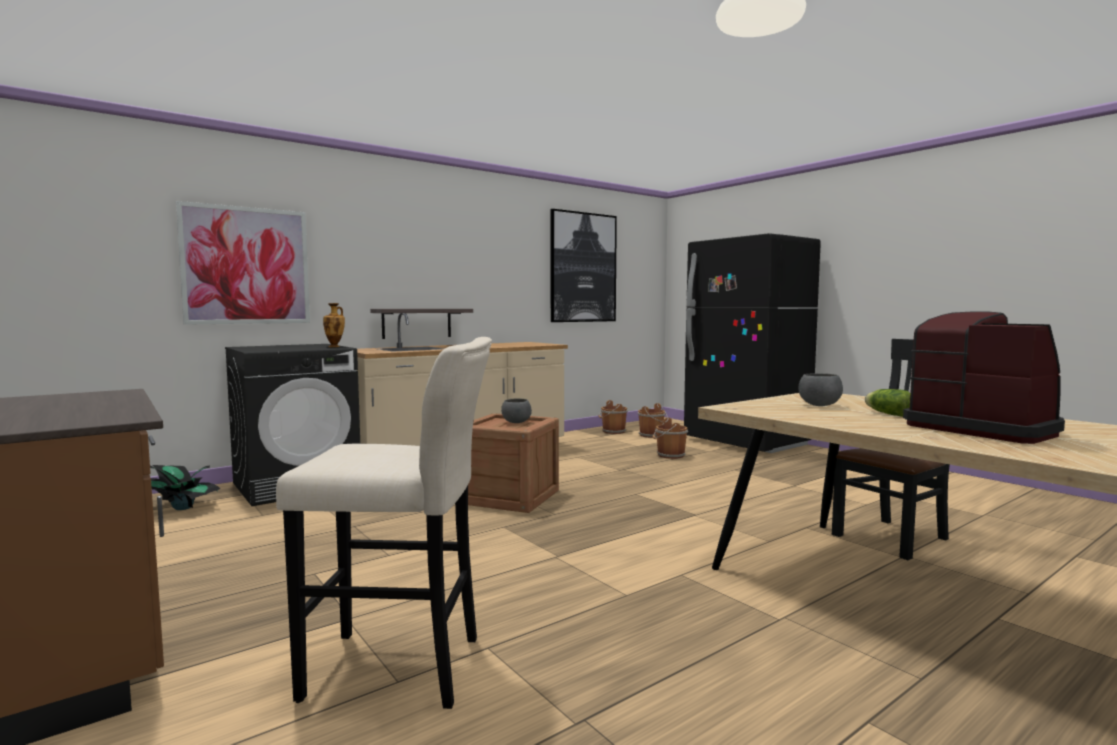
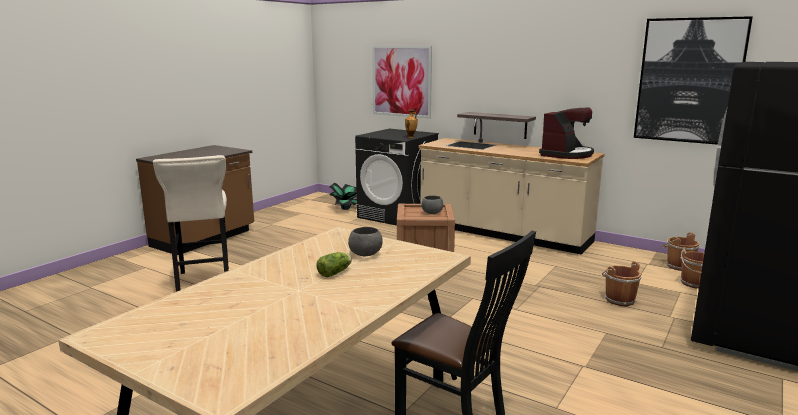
camera: 70 degrees right, 10 degrees up
(983, 429) = (276, 296): coffee machine -> coffee machine (566, 154)

